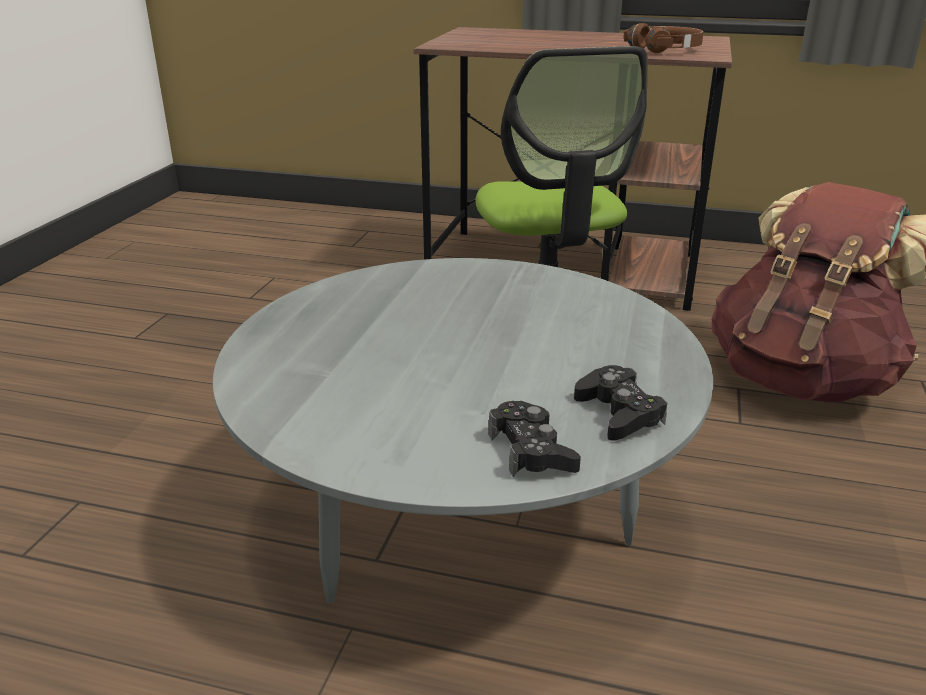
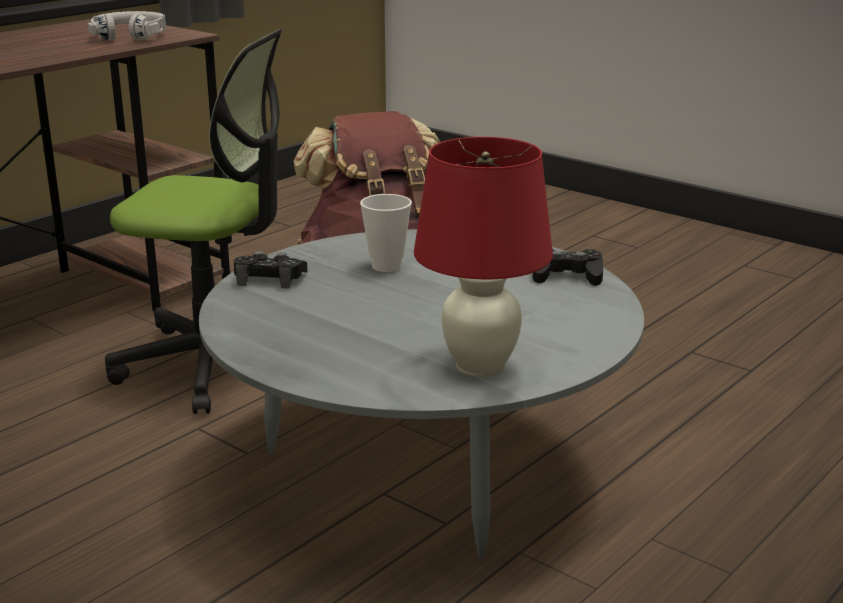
camera: 65 degrees left, 5 degrees down
(320, 411) = (479, 366): none -> red table lamp
(529, 311) = (386, 266): none -> cup
(531, 451) = (593, 309): black game controller -> black game controller (270, 279)
(666, 49) = (130, 36): brown headphones -> white headphones

